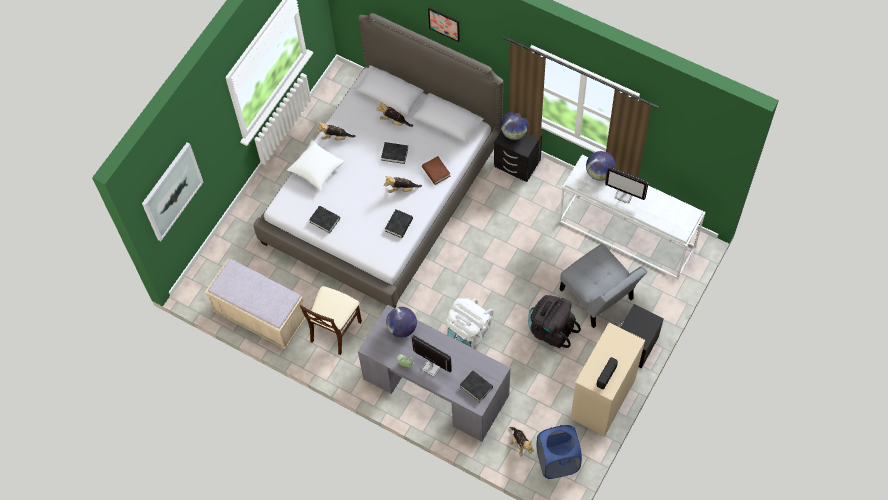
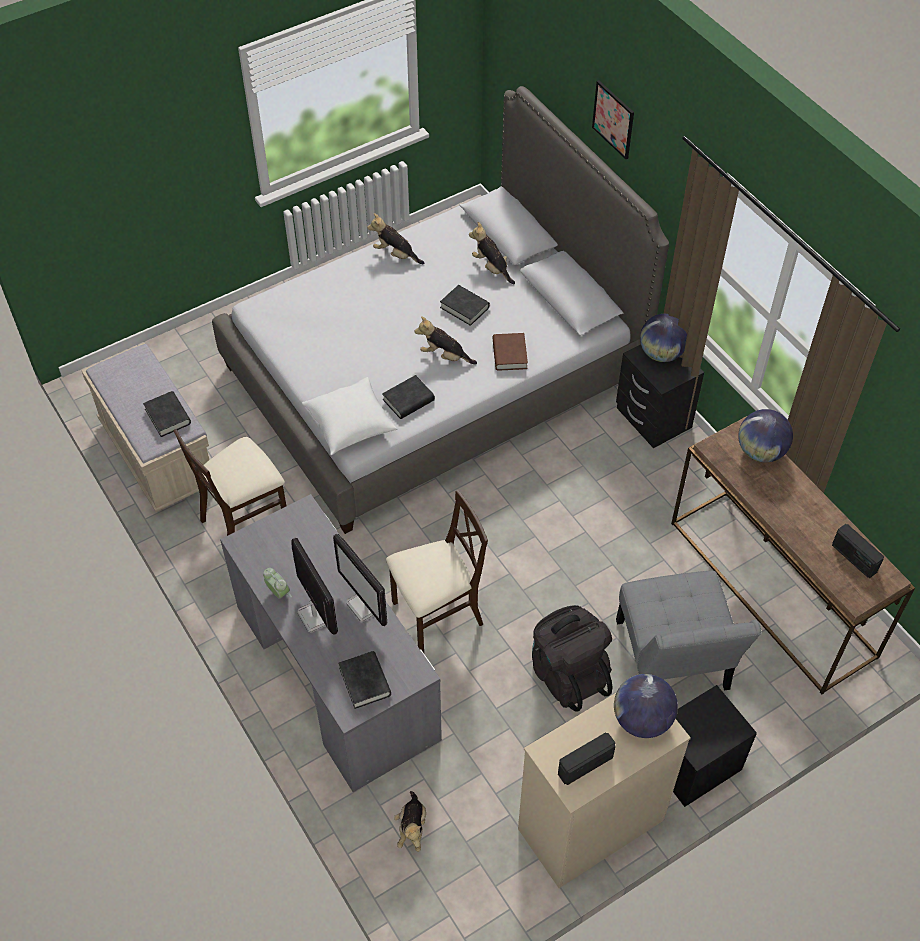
camera: 25 degrees right, 10 degrees down
(172, 191) = (83, 182): picture -> none
(316, 170) = (341, 282): white pillow -> white pillow (350, 425)
(325, 220) = (306, 349): black book -> black book (168, 416)
(402, 328) = (309, 537): globe -> globe (642, 720)
(468, 332) = (436, 615): white backpack -> beige chair
(557, 461) = (455, 889): blue laundry basket -> none
(624, 194) = (785, 500): monitor -> monitor (366, 605)
(628, 234) = (773, 588): white console table -> brown console table
(671, 211) = (854, 558): none -> radio

